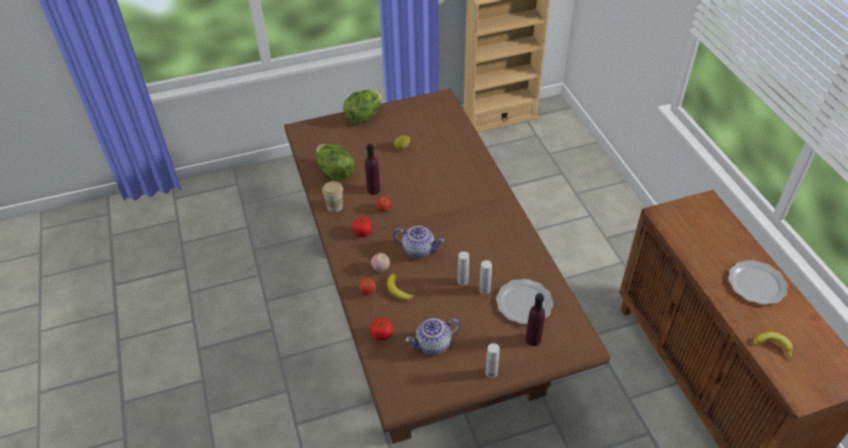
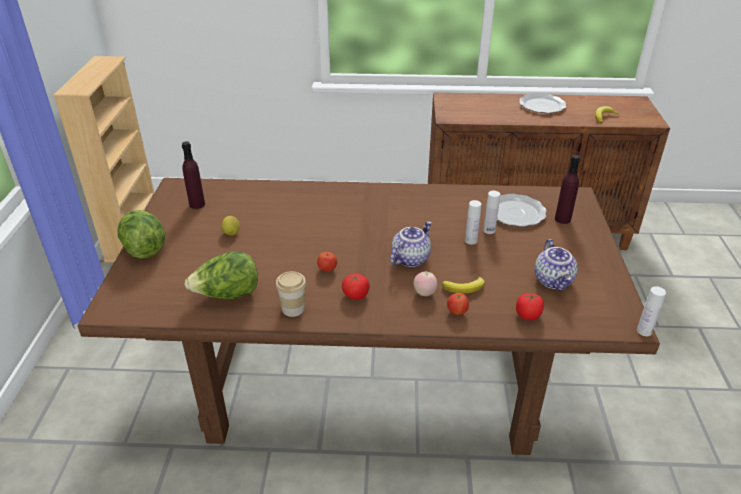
camera: 70 degrees left, 10 degrees down
(373, 190) = (287, 270): purple bottle -> purple bottle (197, 204)
(491, 372) = (598, 252): white bottle -> white bottle (644, 331)

